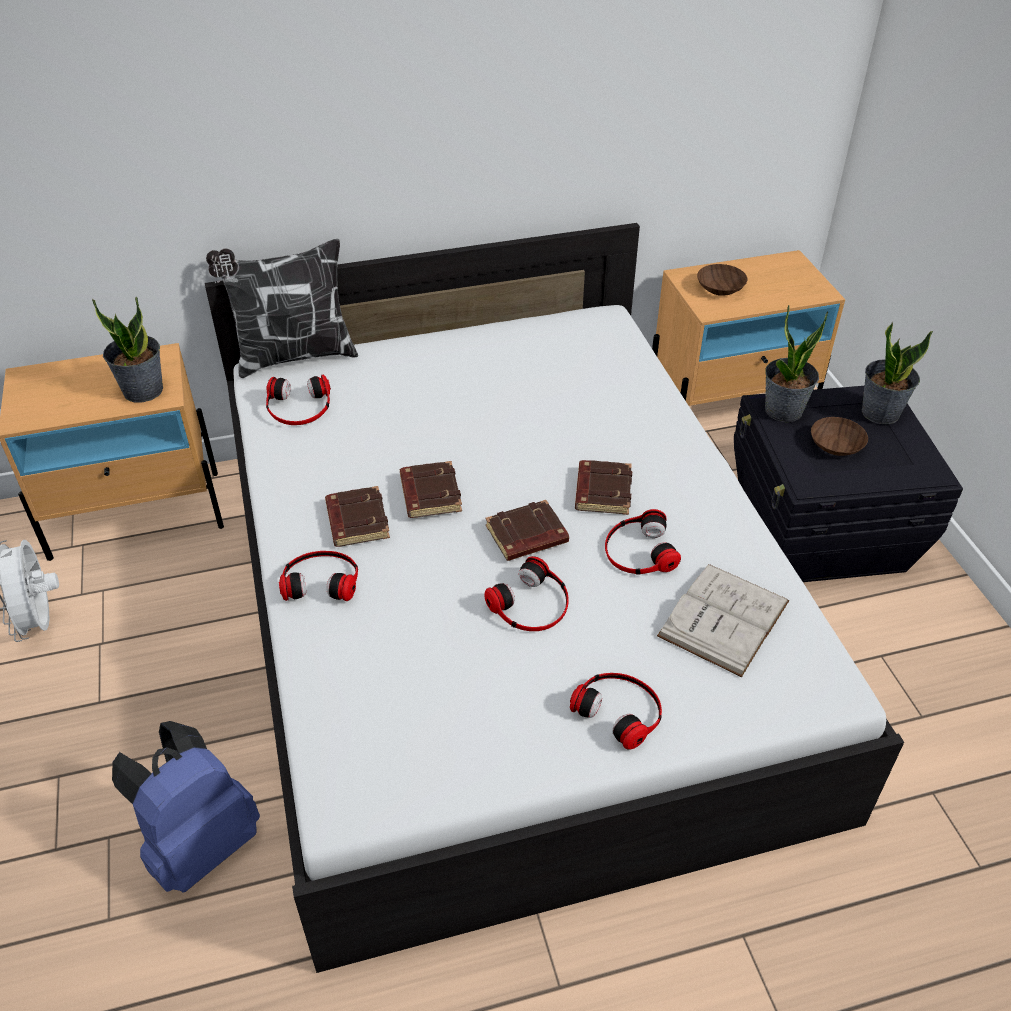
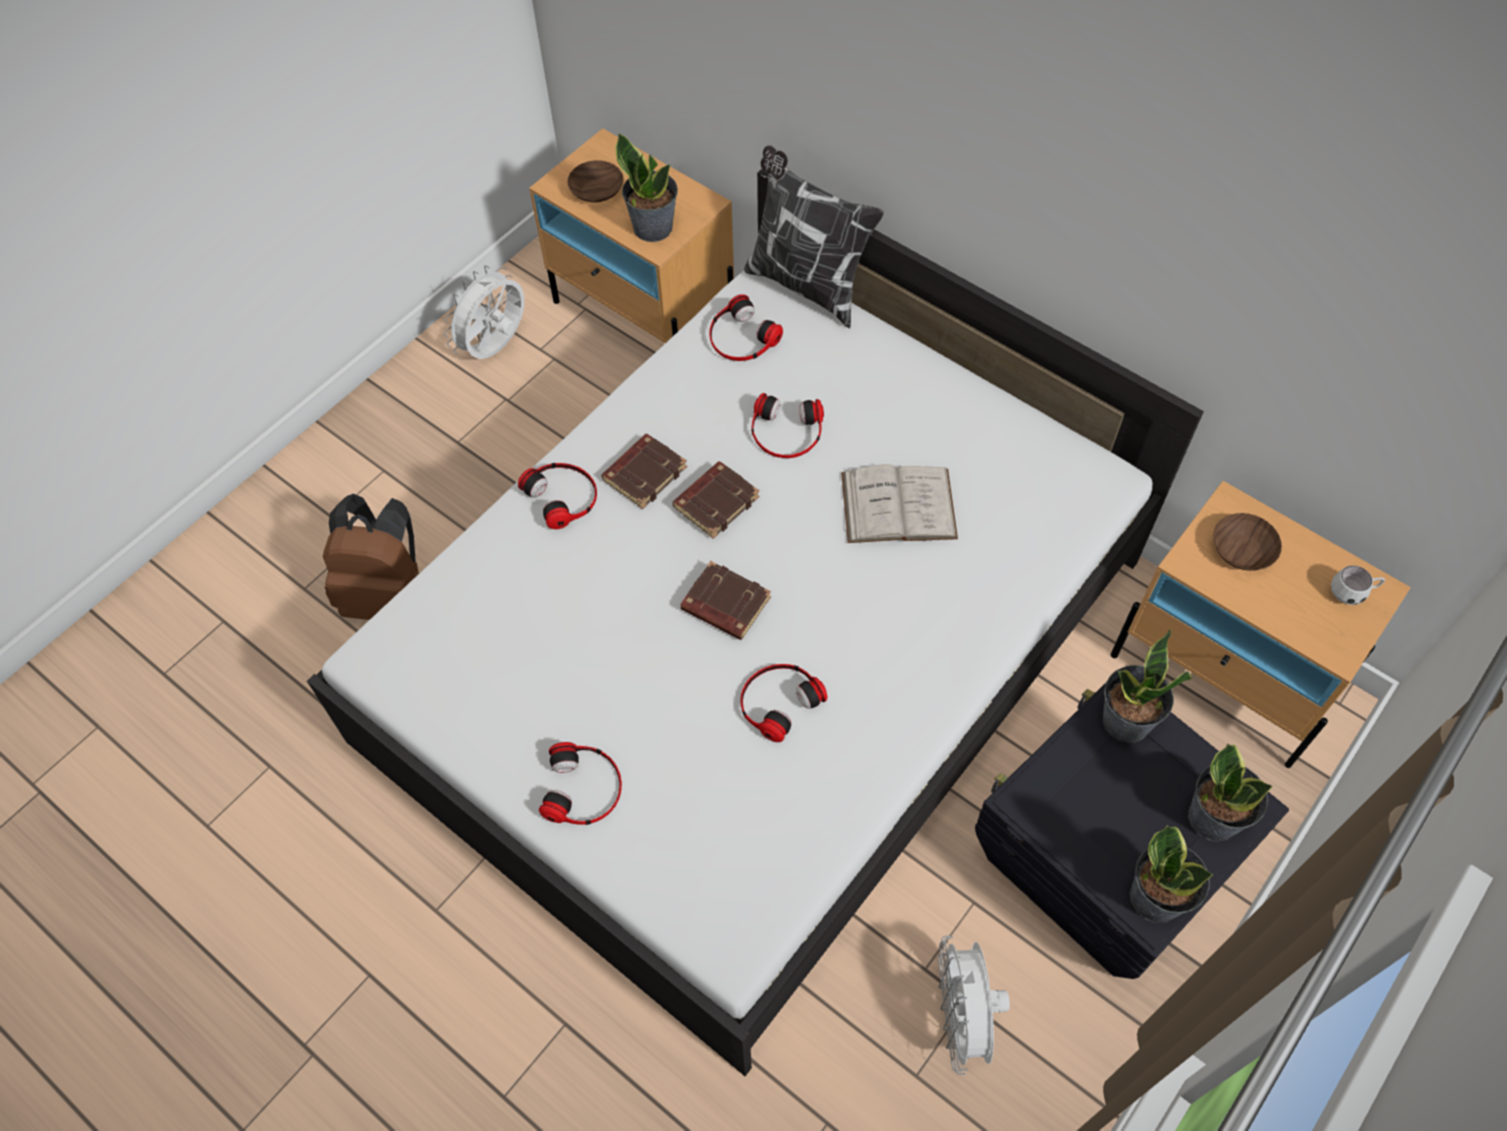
camera: 55 degrees right, 15 degrees up
(200, 844) = (391, 597): blue backpack -> brown backpack
(531, 604) = (648, 657): headphones -> headphones (786, 432)
(602, 491) = (833, 628): brown book -> none
(724, 618) = (746, 814): white book -> white book (898, 505)
(786, 268) = (1352, 593): none -> white mug
(836, 444) = (1115, 798): brown bowl -> brown bowl (598, 190)
(892, 666) = (962, 1019): none -> white fan
(921, 464) = (1156, 897): none -> potted plant

